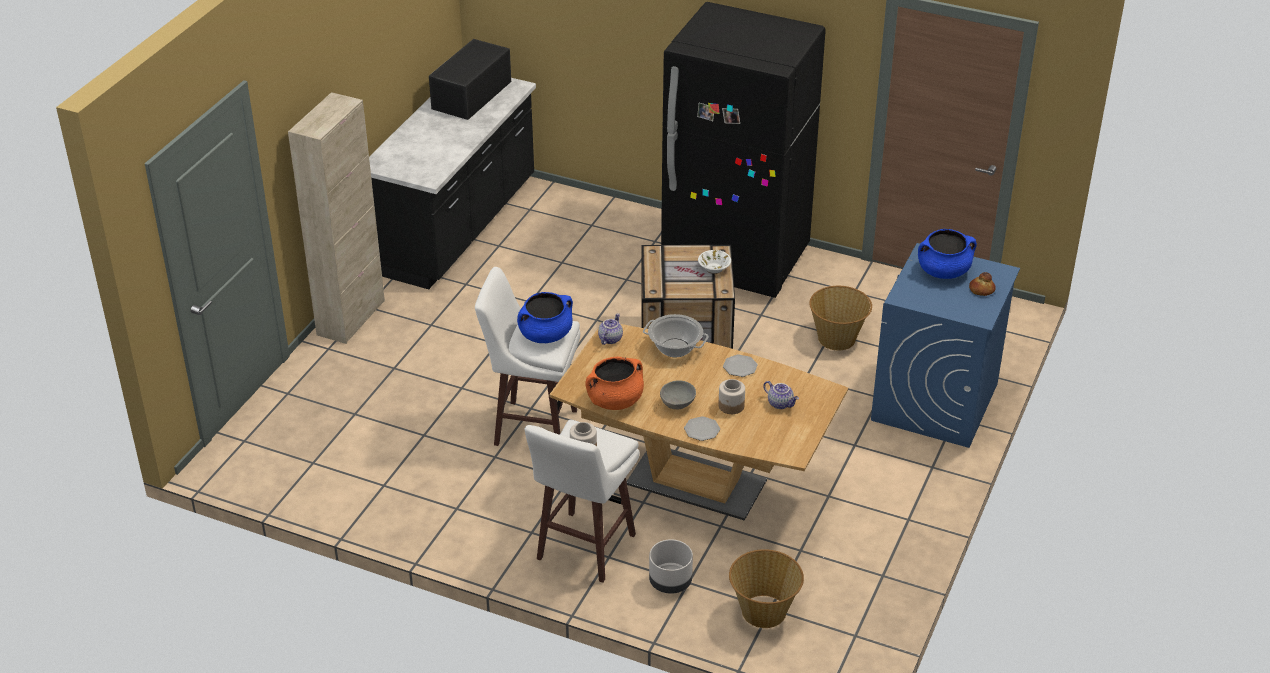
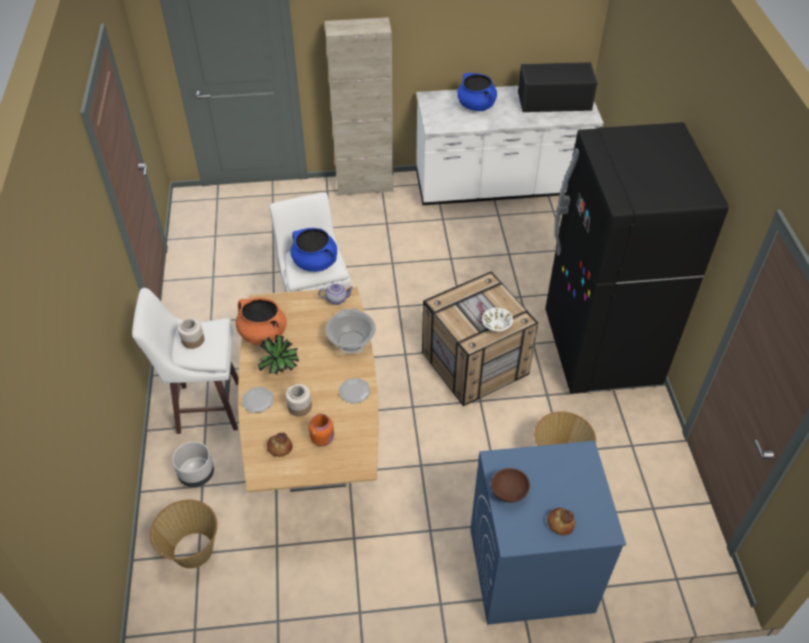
camera: 60 degrees right, 10 degrees up
(457, 227) = (499, 187): black counter -> white counter
(678, 404) = (281, 373): grey bowl -> potted plant
(771, 433) = (279, 448): none -> bread
(780, 403) = (323, 438): teapot -> orange jar
(936, 303) = (509, 493): none -> brown bowl
(943, 271) = (565, 479): blue cooking pot -> blue cooking pot (476, 105)

